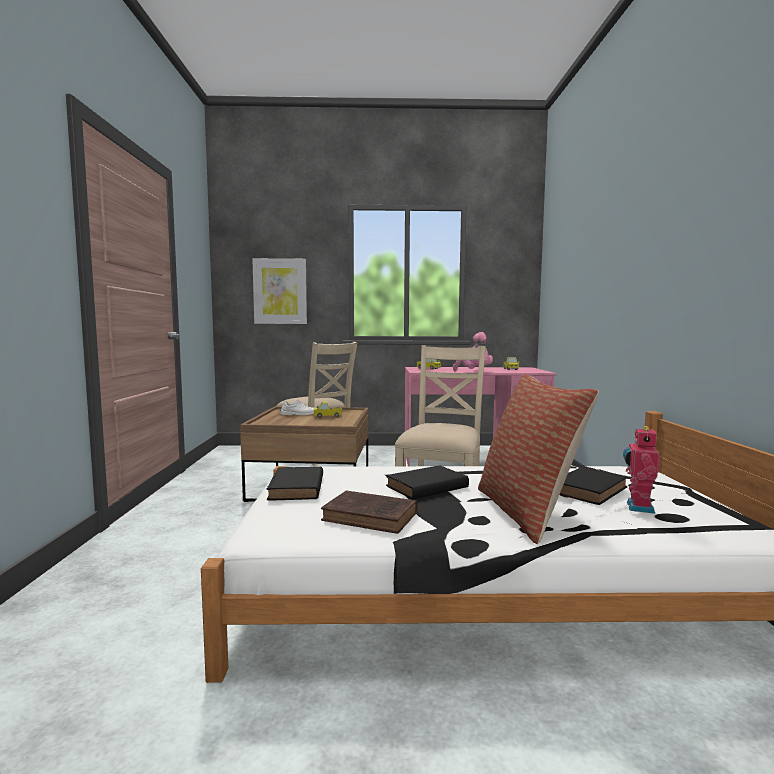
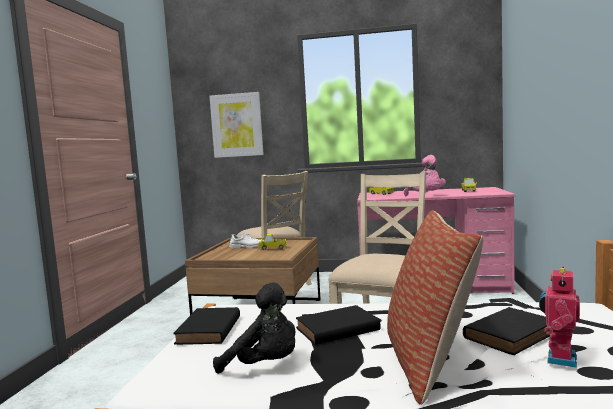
camera: 10 degrees right, 0 degrees up
(372, 517) = (265, 366): brown book -> black plush toy

